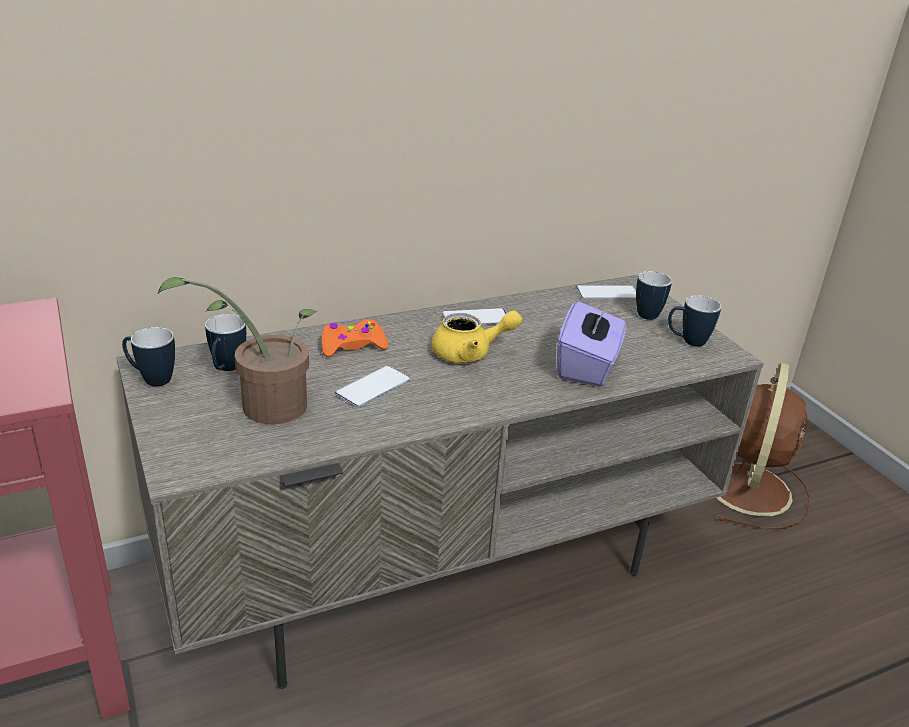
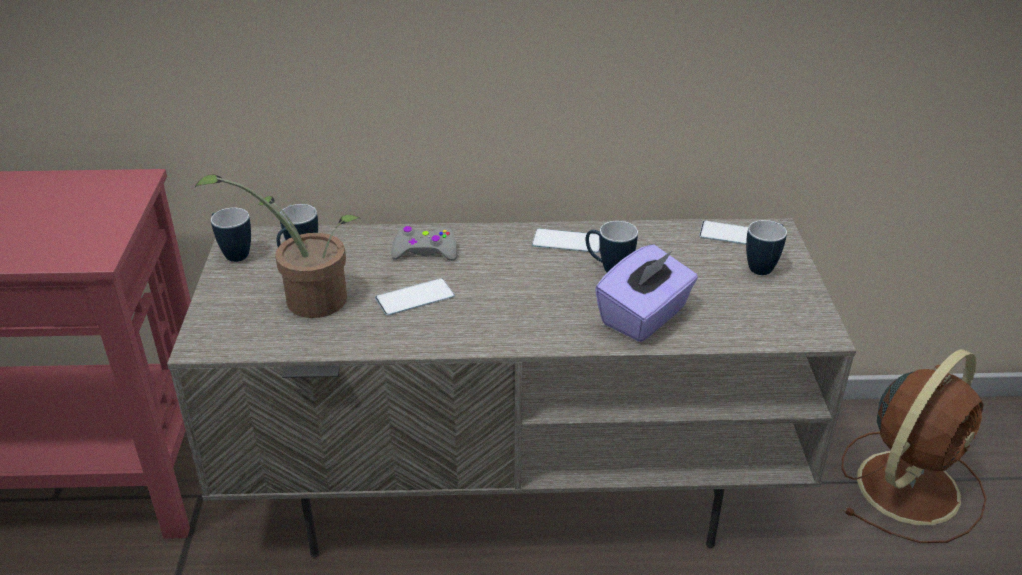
camera: 25 degrees right, 5 degrees up
(352, 346) = (425, 251): orange game controller -> grey game controller
(470, 353) = (532, 279): yellow teapot -> none
(687, 341) = (782, 308): mug -> mug (608, 268)

